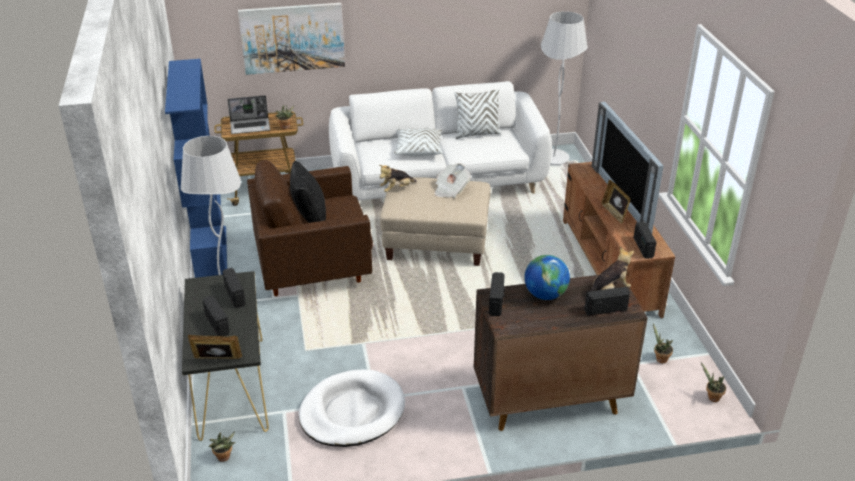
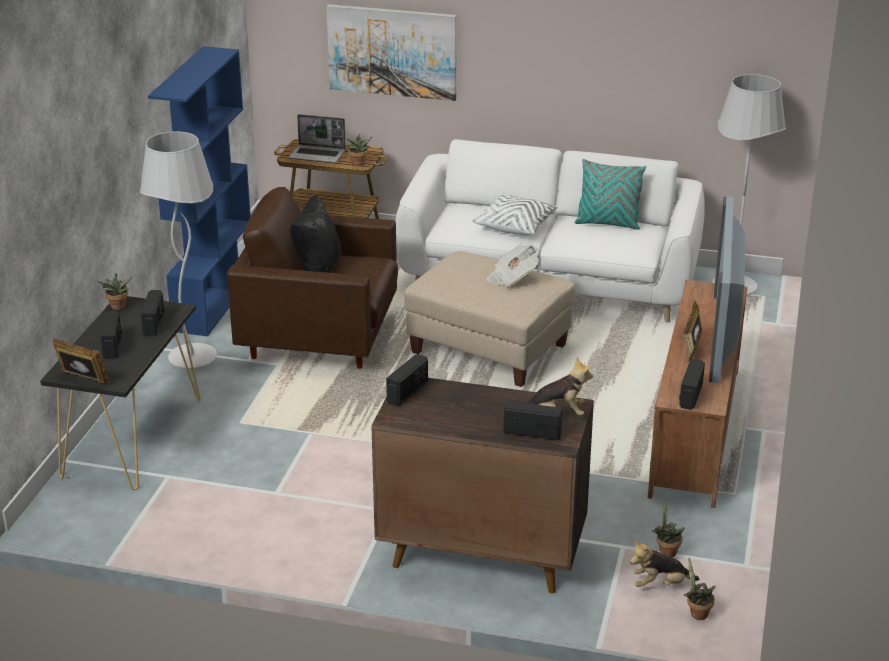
camera: 25 degrees right, 5 degrees down
(224, 458) = (71, 502): potted plant -> potted plant (118, 308)
(352, 412) = (240, 498): white dog bed -> none
(396, 189) = (446, 263): plush toy -> plush toy (660, 584)
(477, 134) = (608, 223): white pillow -> turquoise pillow
(545, 295) = (474, 399): globe -> none

